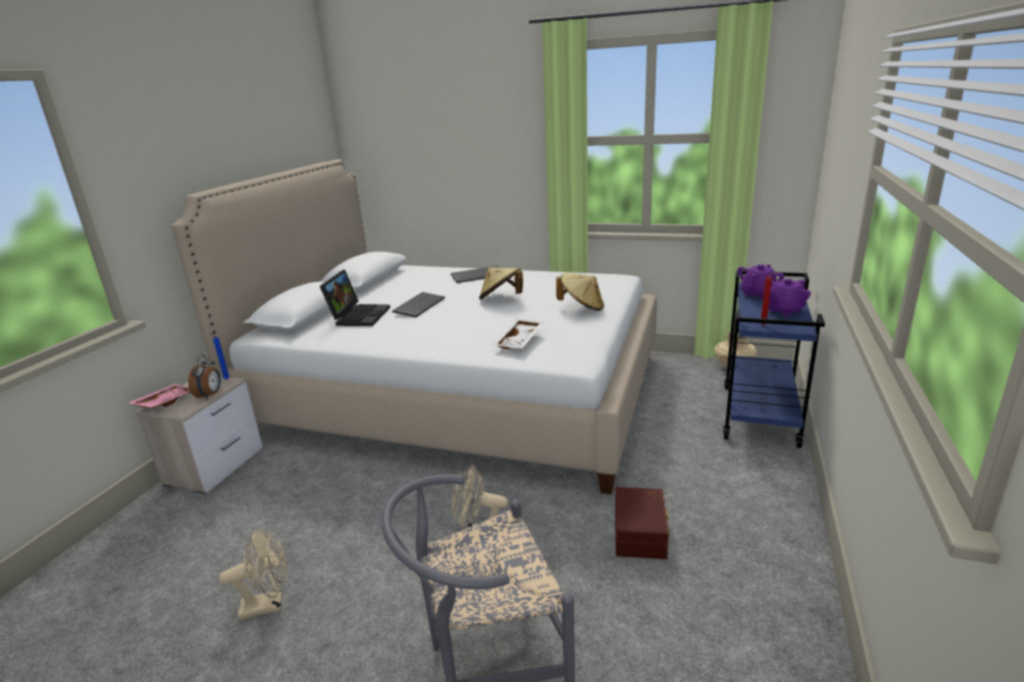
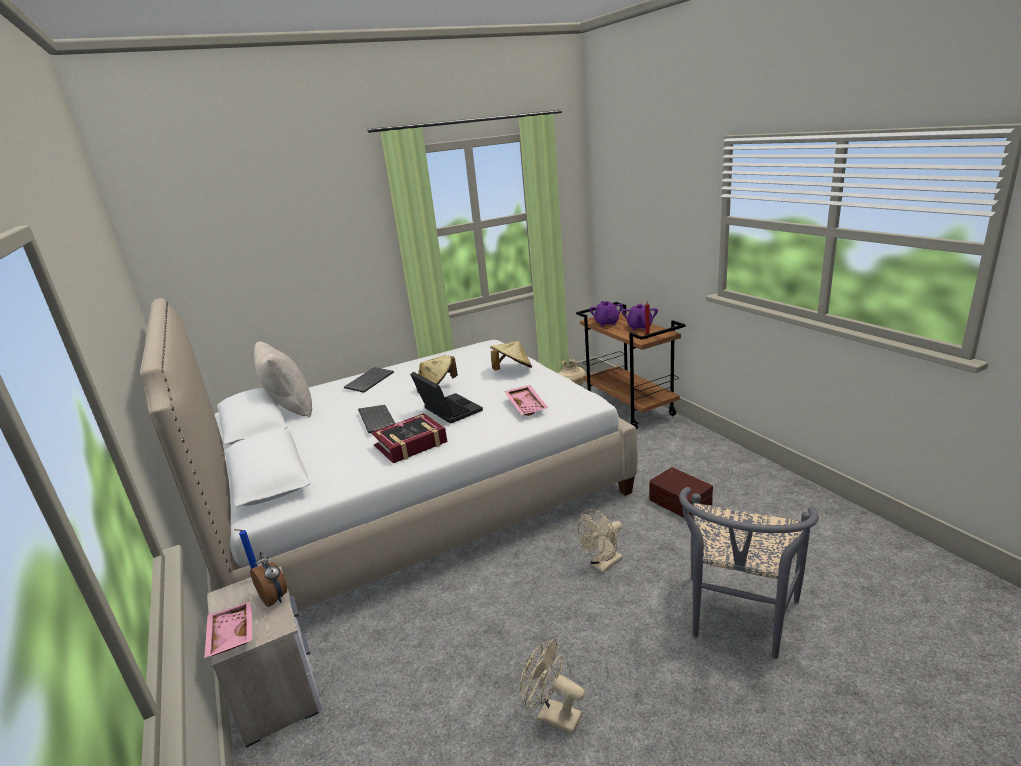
camera: 45 degrees left, 0 degrees up
(268, 605) = (552, 715): beige fan -> beige fan turned 90 degrees counterclockwise
(358, 315) = (334, 451): laptop -> laptop (447, 410)
(397, 332) = (411, 444): none -> book
(401, 277) = (290, 408): none -> beige pillow
(520, 340) = (527, 405): white tray -> pink tray
(760, 416) = (630, 408): blue cart -> brown cart

